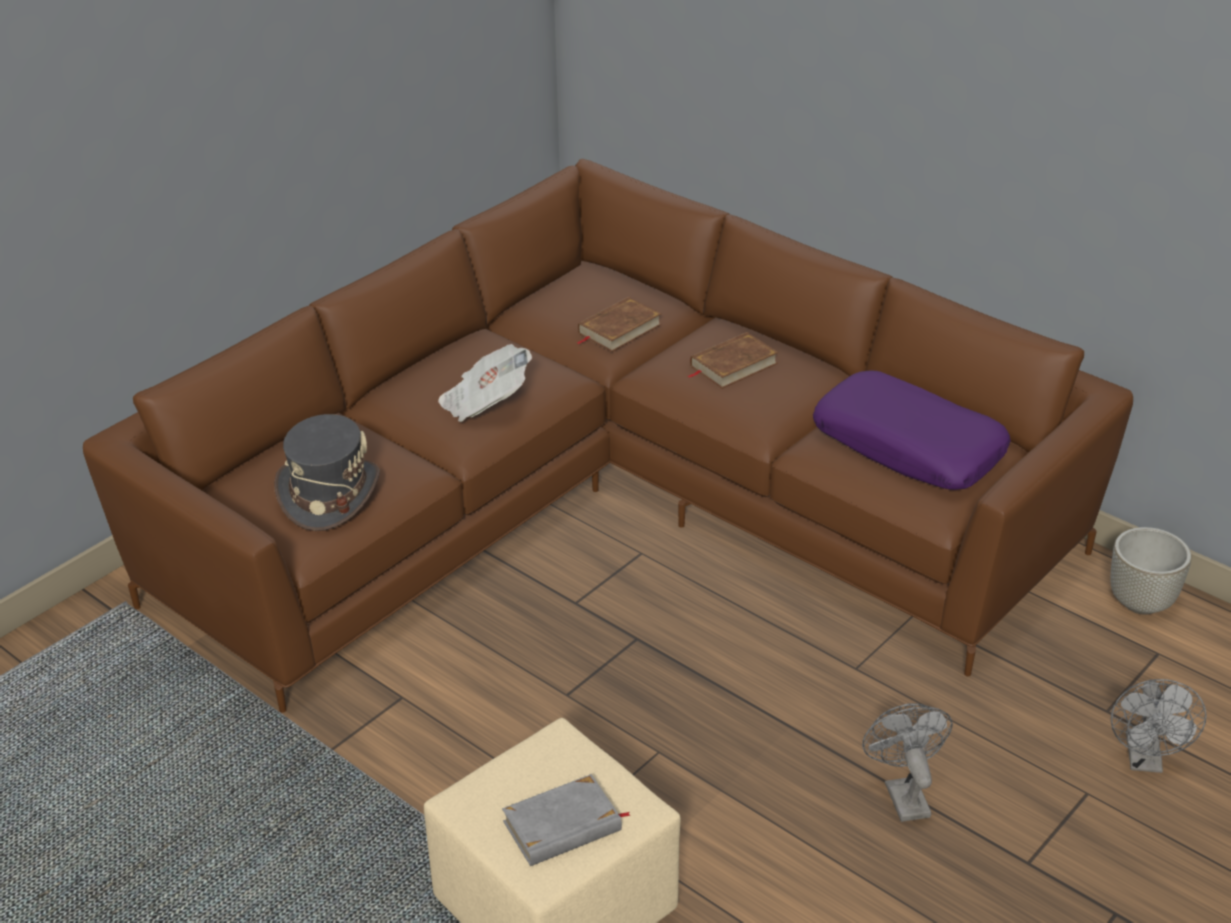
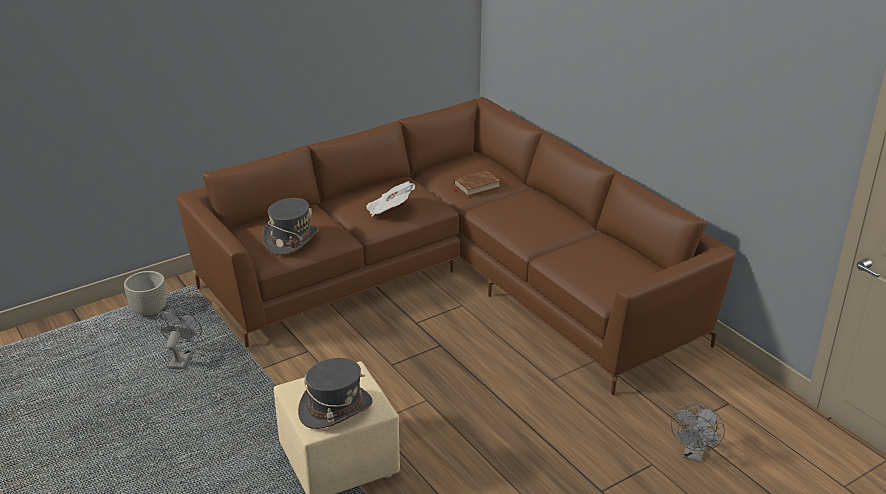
camera: 15 degrees right, 5 degrees down
(563, 826) = (335, 409): grey book -> grey hat
(733, 365) = (528, 211): brown book -> none
(903, 794) = (548, 444): grey fan -> grey fan (181, 358)
(909, 446) = (604, 263): purple pillow -> none
(1141, 602) = (731, 376): grey planter -> grey planter (150, 311)

